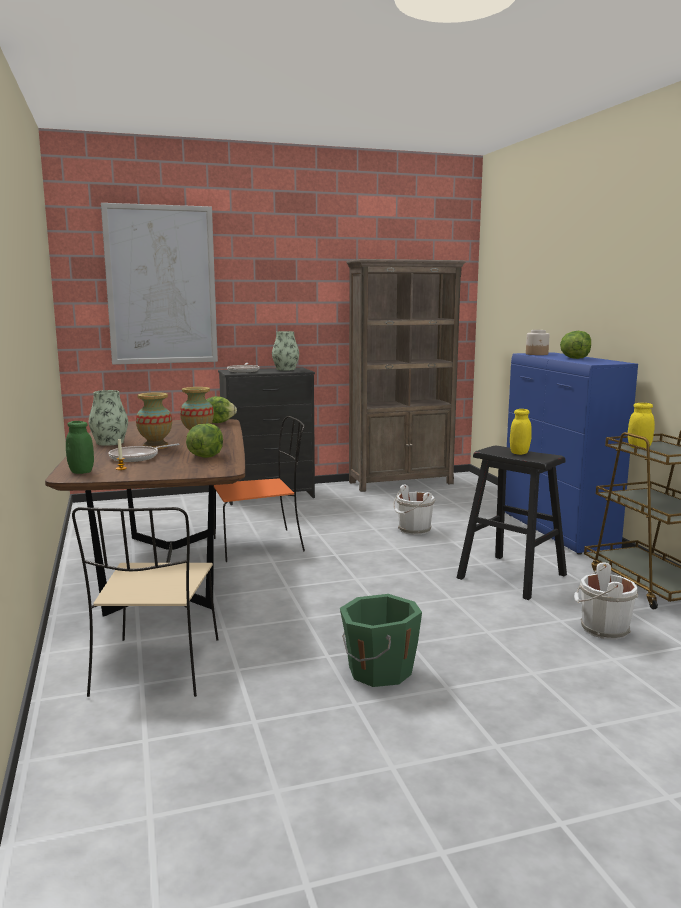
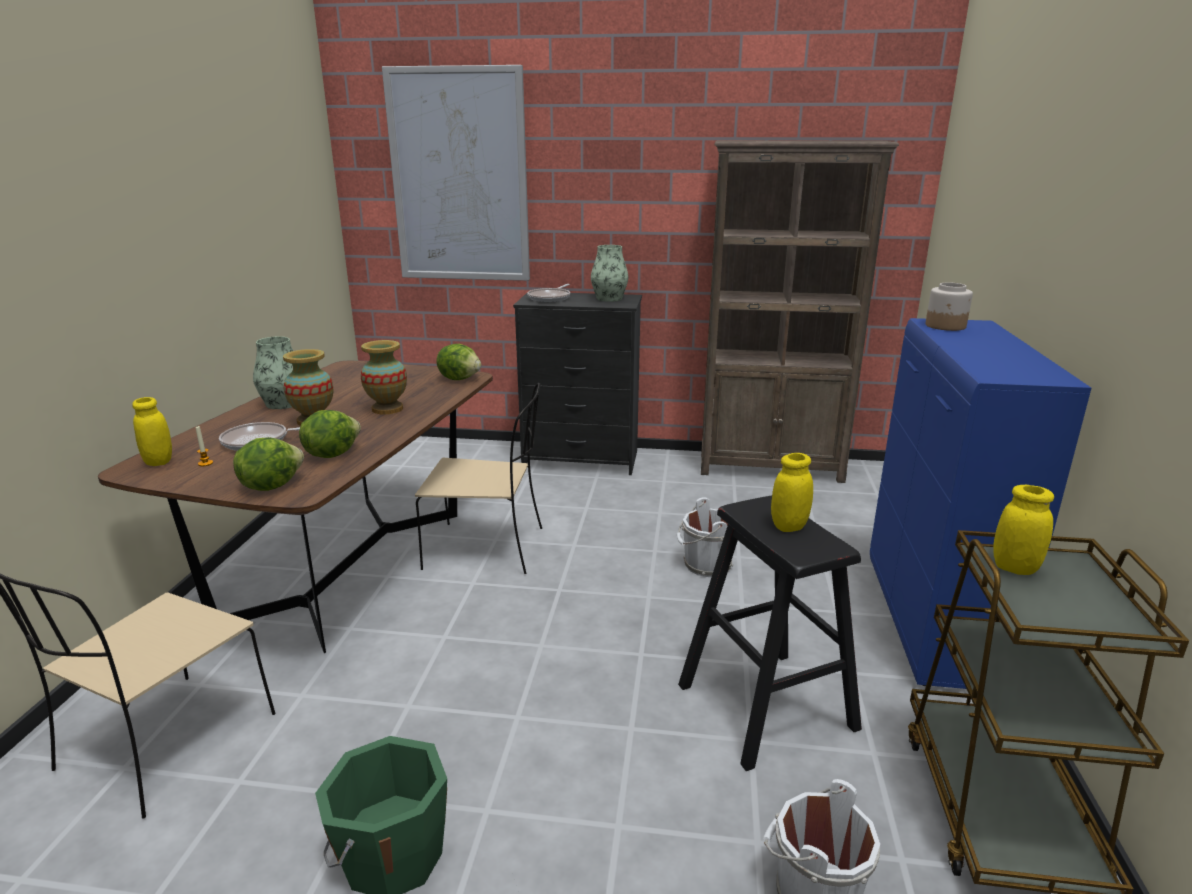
camera: 25 degrees right, 10 degrees up
(81, 472) = (159, 461): green jar -> yellow jar
(261, 545) = (488, 548): orange chair -> beige chair
(575, 358) = (990, 351): lettuce -> lettuce (271, 485)

